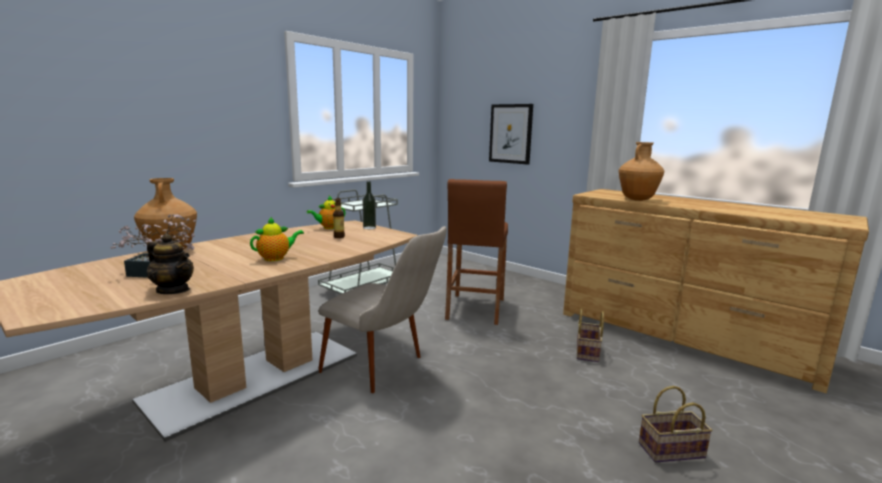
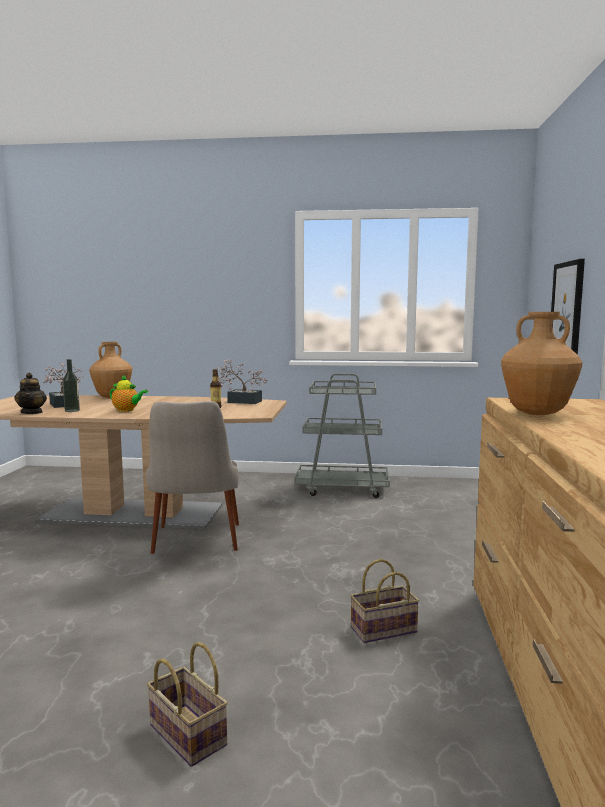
camera: 55 degrees right, 5 degrees down
(329, 228) = (241, 401): teapot -> potted plant
(369, 228) = (265, 406): bottle -> bottle (72, 411)
(475, 309) = (390, 541): brown stool -> none

